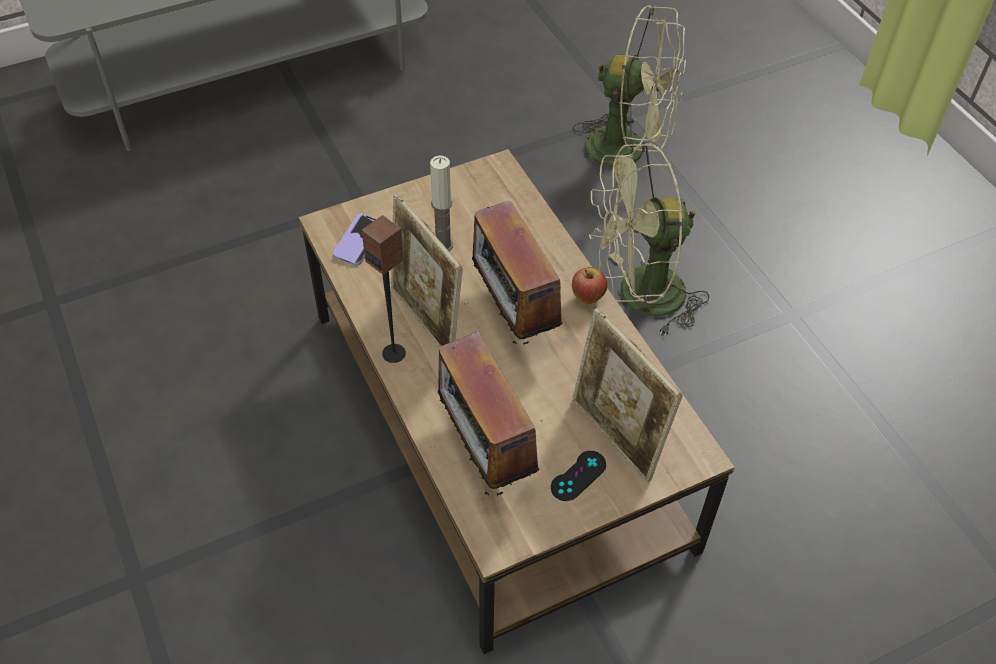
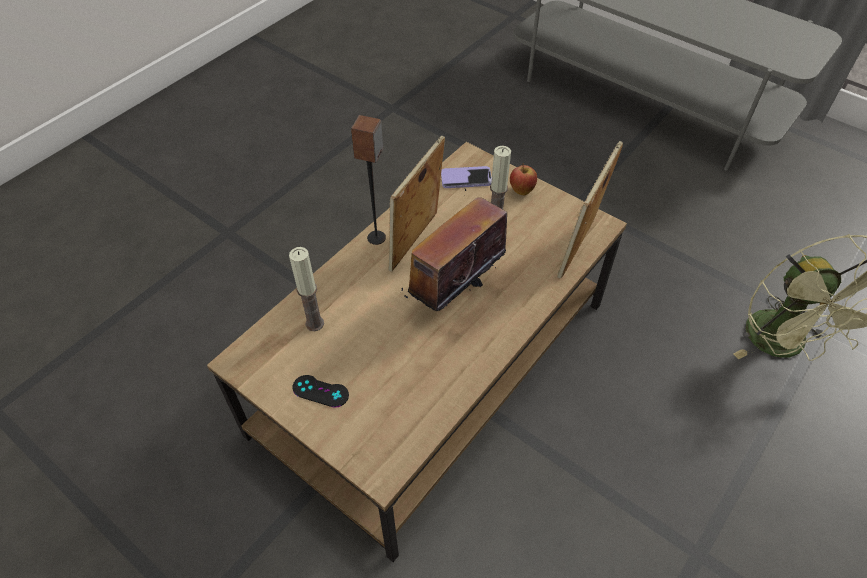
camera: 65 degrees right, 0 degrees up
(484, 452) = (315, 323): radio -> candle
(587, 298) = (503, 333): apple -> apple (521, 191)
(615, 438) = (370, 404): picture frame -> picture frame (579, 249)
(638, 297) = (623, 415): green fan -> none

